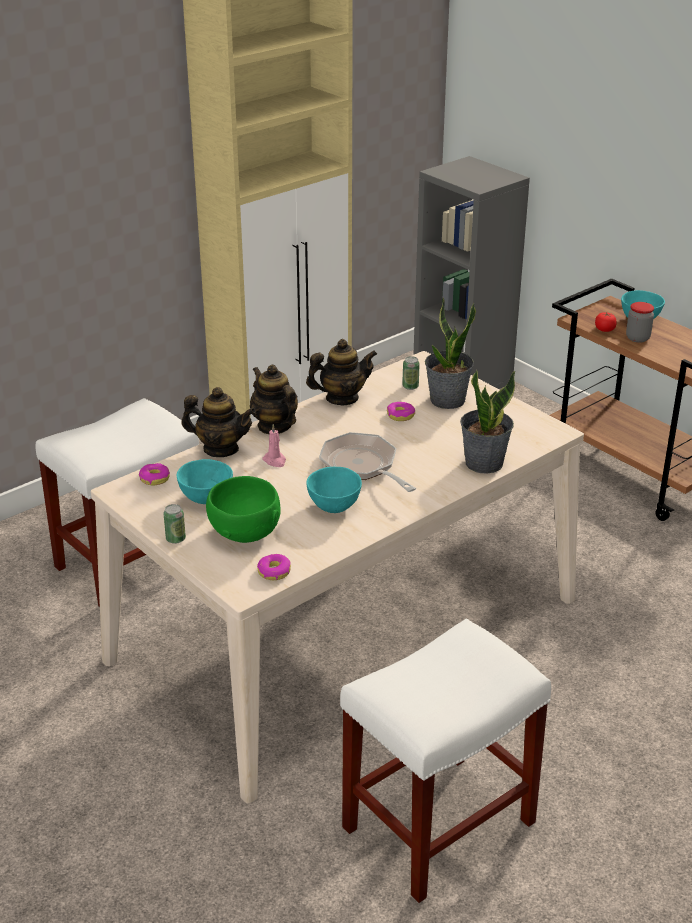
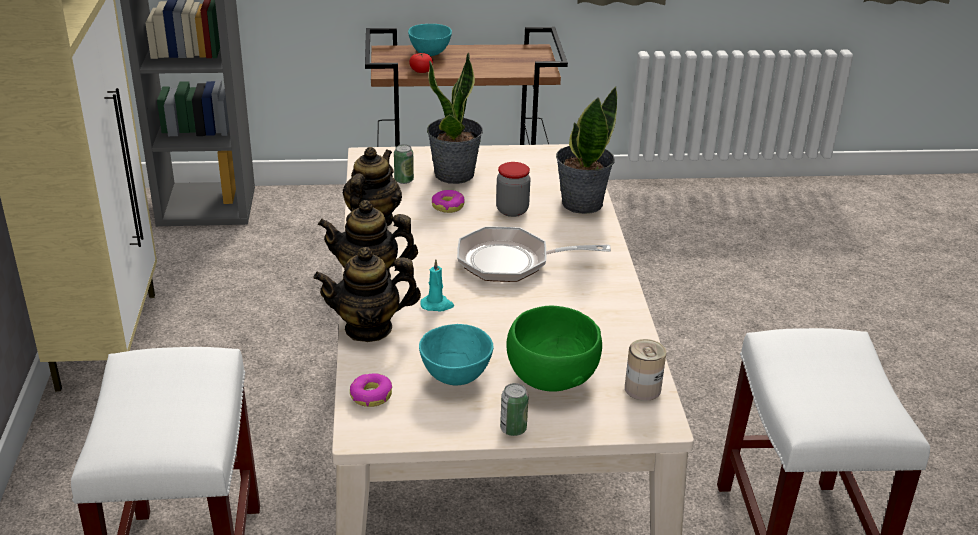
camera: 55 degrees left, 0 degrees up
(220, 449) = (369, 328): teapot -> teapot turned 150 degrees counterclockwise
(274, 572) = (642, 388): donut -> can
(275, 461) = (437, 305): pink candle -> turquoise candle
(334, 506) = (563, 306): turquoise bowl -> none
(637, 338) = (456, 66): jar -> jar (512, 210)

